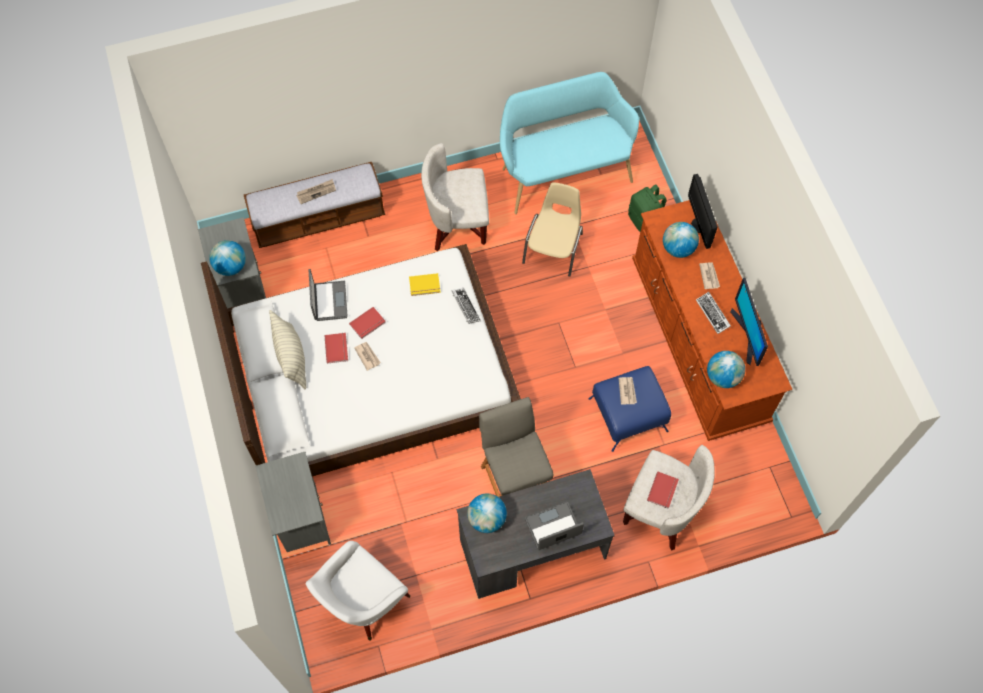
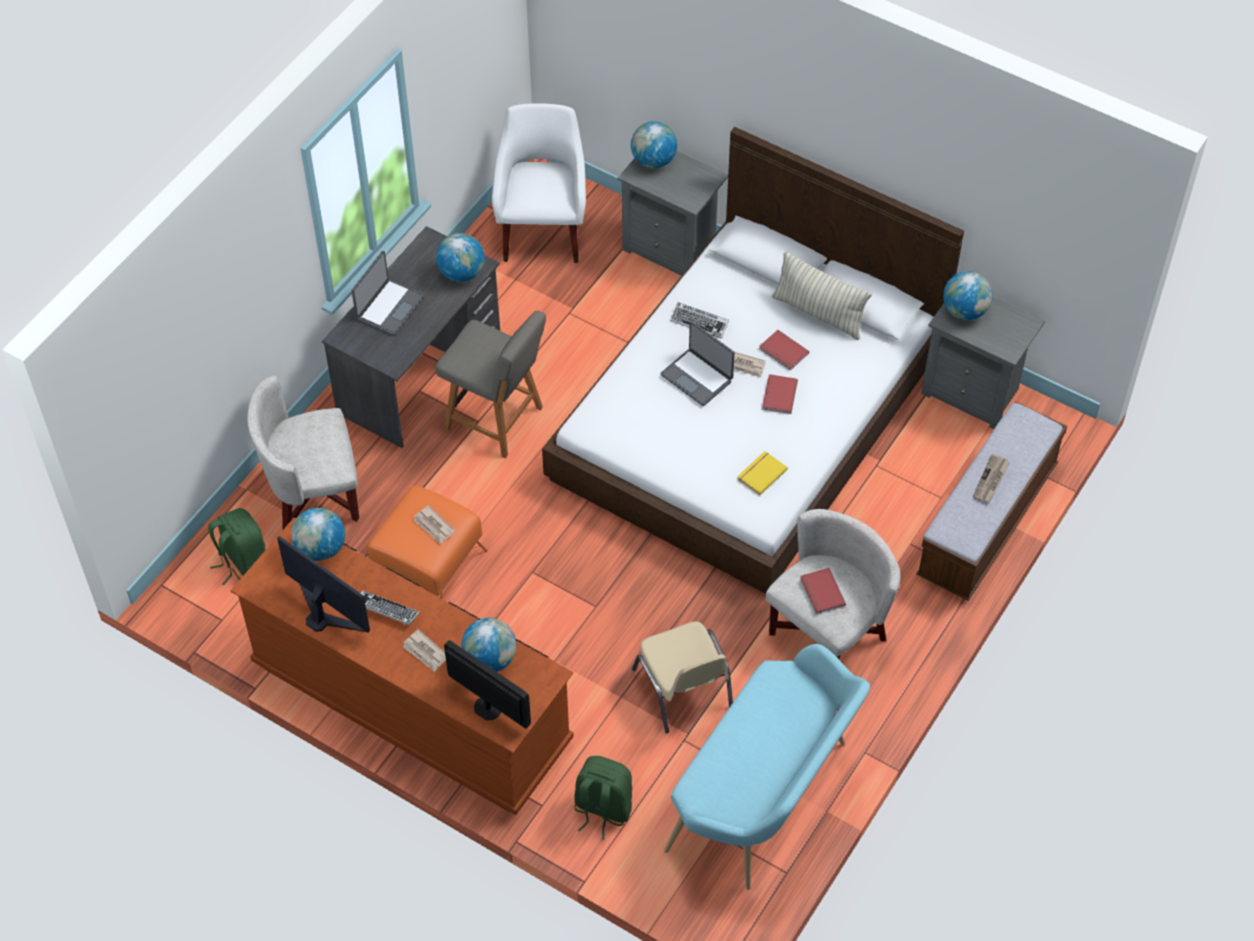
camera: 140 degrees right, 10 degrees down
(288, 514) = (653, 161): none -> globe
(329, 301) = (844, 388): laptop -> laptop (697, 377)
(465, 307) = (693, 483): keyboard -> keyboard (699, 322)
(627, 414) = (428, 563): blue ottoman -> orange ottoman
(663, 490) = (309, 442): red book -> red book (821, 592)
(734, 495) = (242, 562): none -> green backpack

